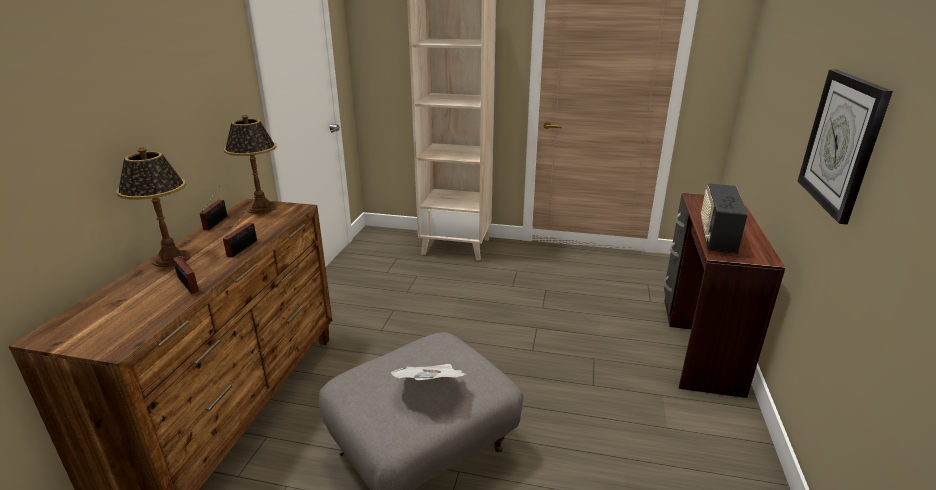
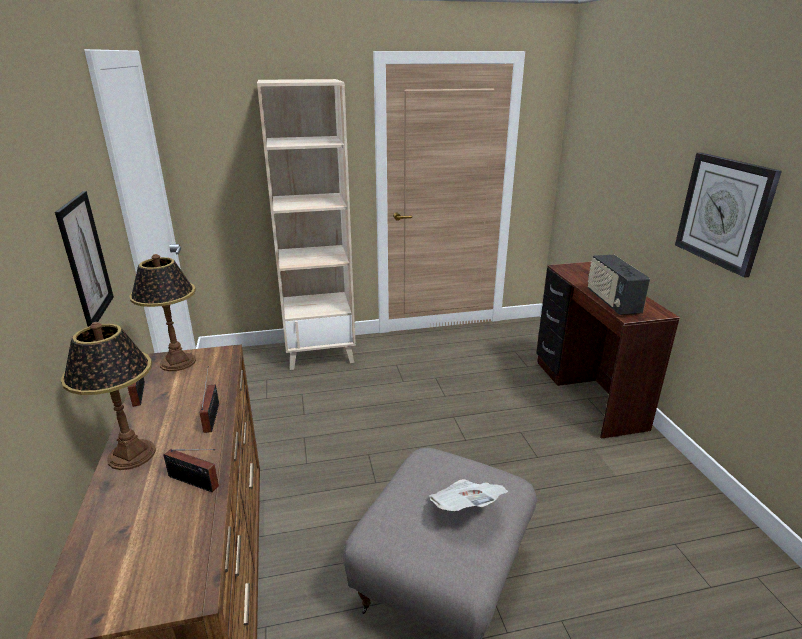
camera: 25 degrees left, 0 degrees up
(186, 109) = (85, 259): none -> picture

